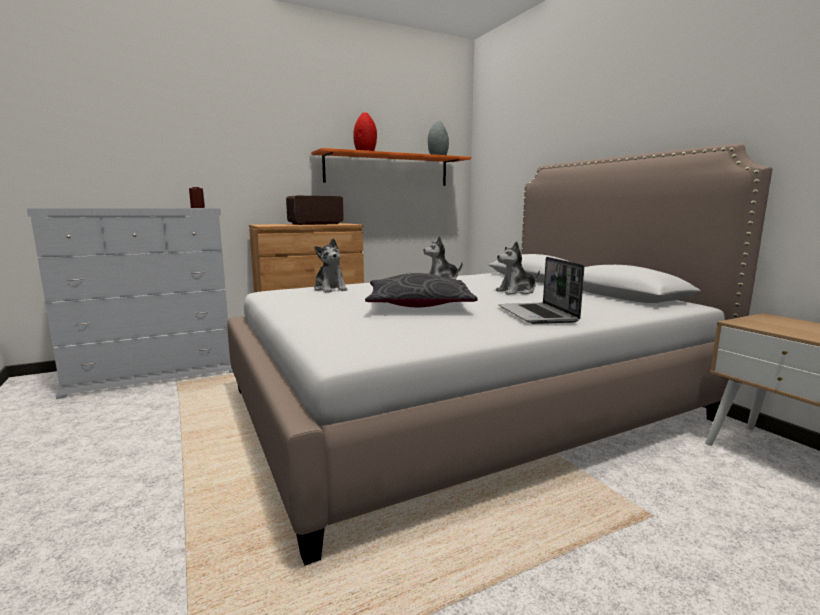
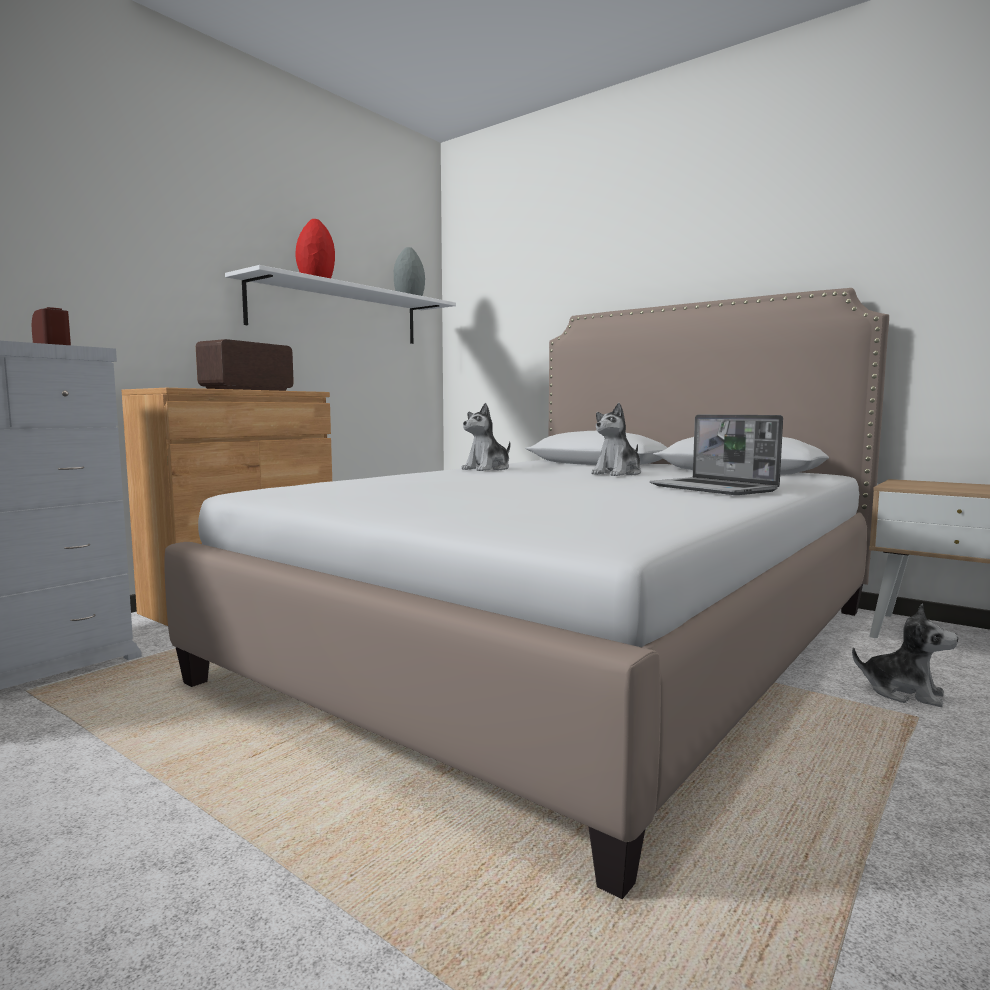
camera: 25 degrees left, 5 degrees down
(330, 289) = (360, 481): plush toy -> plush toy (903, 692)
(387, 170) = (337, 313): orange shelf -> white shelf
(418, 305) = (540, 490): grey pillow -> none

